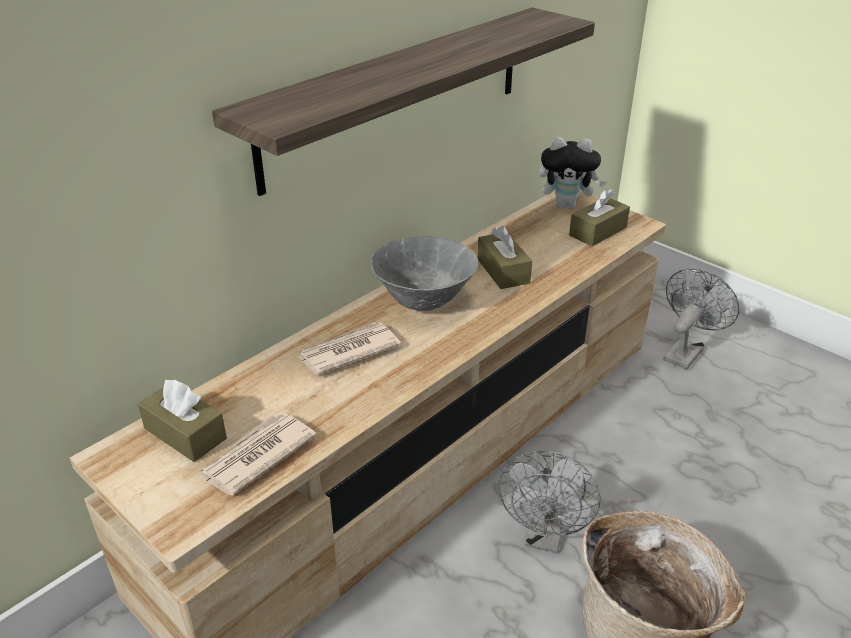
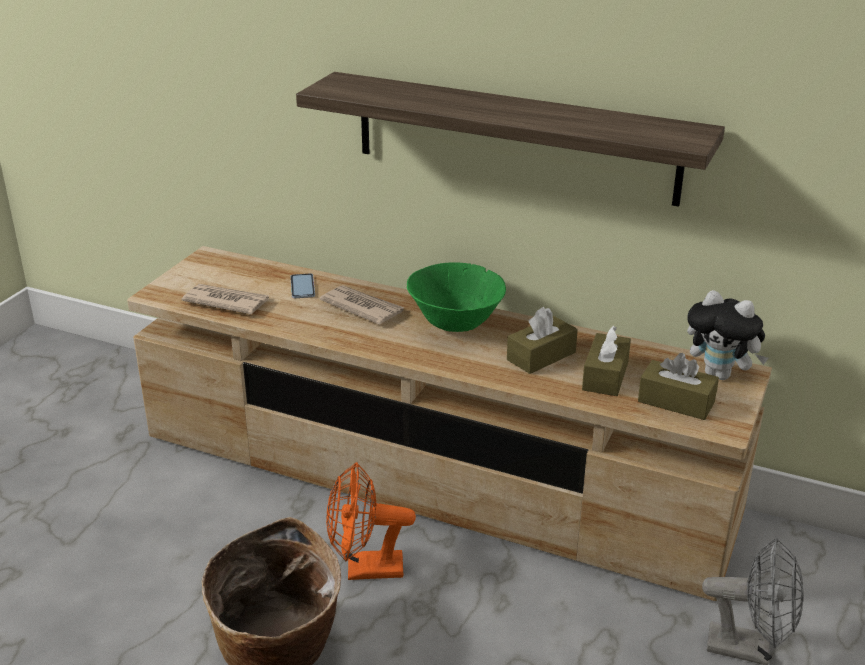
camera: 70 degrees right, 5 degrees down
(185, 433) = (238, 273): brown tissue box -> brown tissue box (605, 376)
(267, 385) = (302, 287): none -> phone
(423, 302) = (455, 326): grey bowl -> green bowl
(545, 537) = (365, 569): grey fan -> orange fan
(567, 205) = (721, 374): plush toy -> plush toy turned 45 degrees counterclockwise

